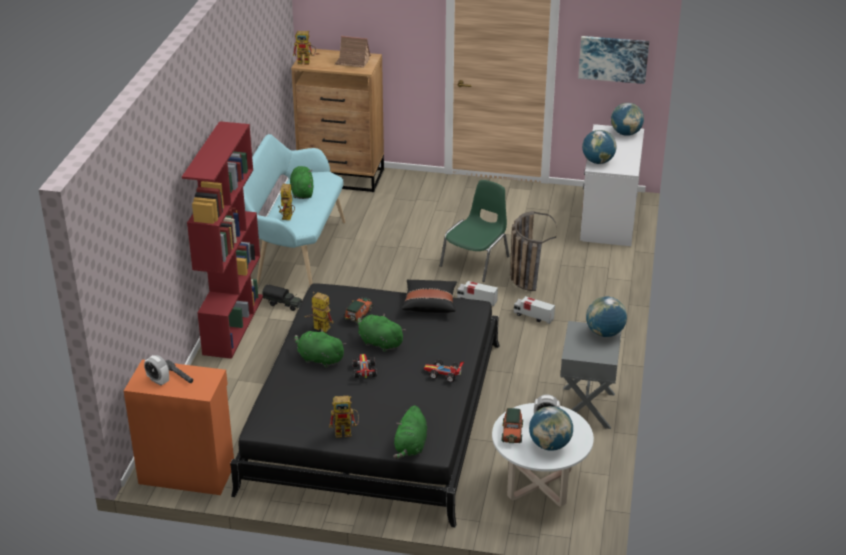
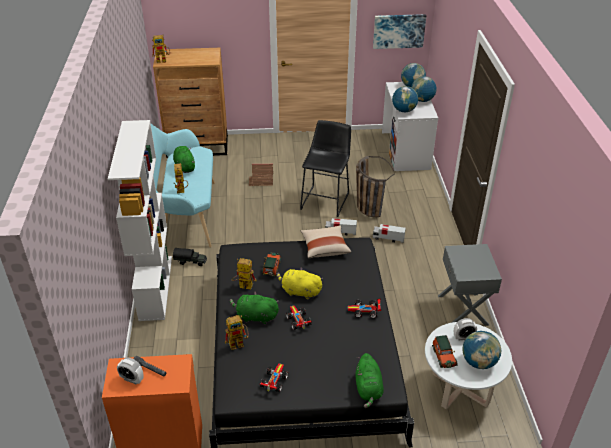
camera: 15 degrees left, 5 degrees up
(233, 324) = (155, 287): red bookcase -> white bookcase
(311, 420) = (273, 381): none -> toy car
(347, 431) = (308, 386): toy robot -> toy robot (239, 343)
(352, 62) = (200, 56): toy house -> toy house (261, 181)
(379, 343) = (299, 291): green plush toy -> yellow plush toy
(430, 304) = (325, 248): black pillow -> beige pillow
(476, 261) = (326, 199): green chair -> black stool
(604, 333) = (477, 251): globe -> globe (422, 100)

